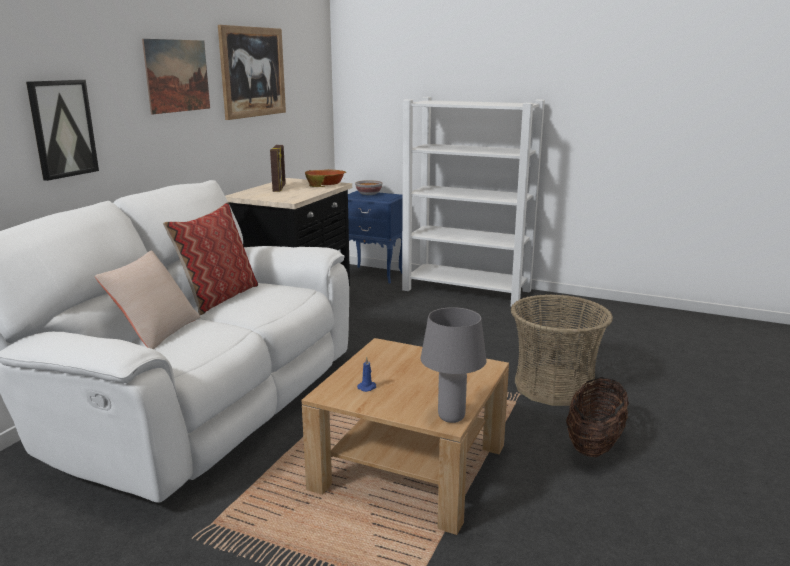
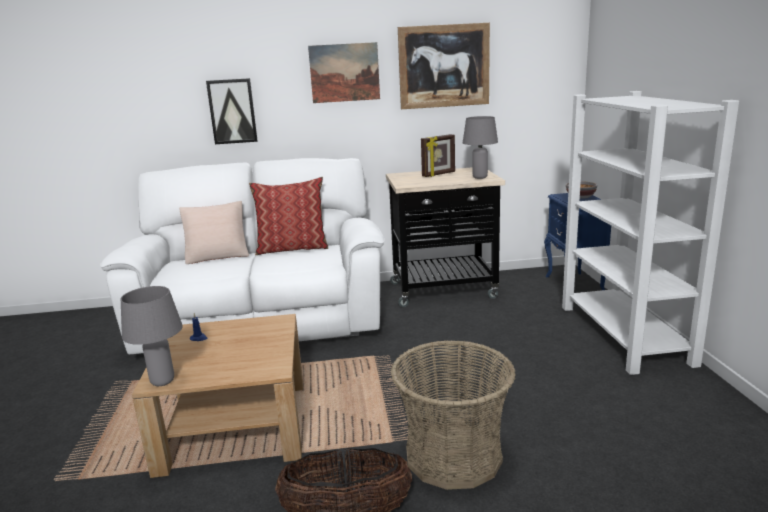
camera: 60 degrees right, 0 degrees up
(326, 184) = (480, 177): bowl -> grey table lamp

